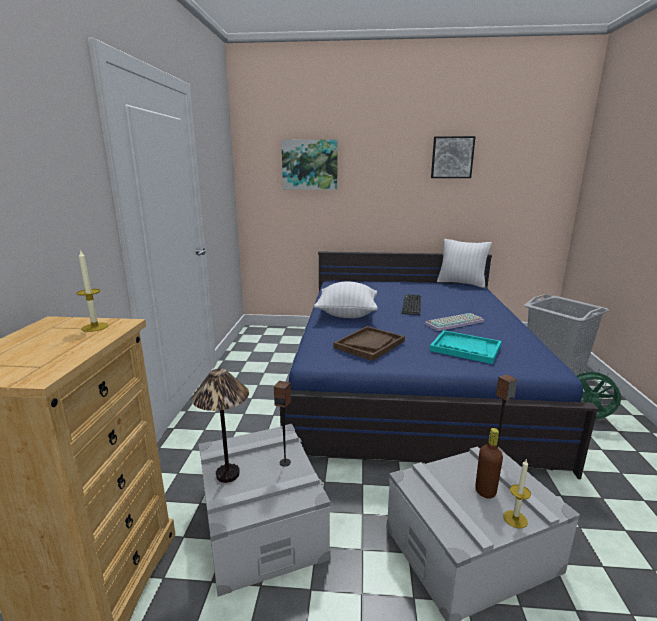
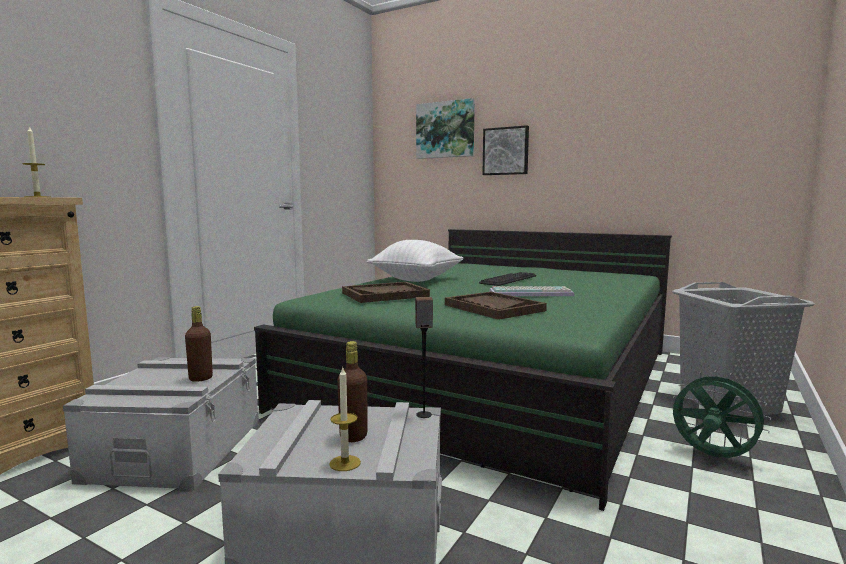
camera: 25 degrees right, 10 degrees down
(228, 474) = (143, 376): table lamp -> none
(285, 462) = (200, 378): speaker -> brown bottle
(408, 379) = (495, 377): blue bed -> green bed
(452, 157) = (612, 107): picture -> picture (506, 151)
(461, 283) = (622, 273): white pillow -> none
(465, 348) = (493, 308): turquoise tray -> brown tray

